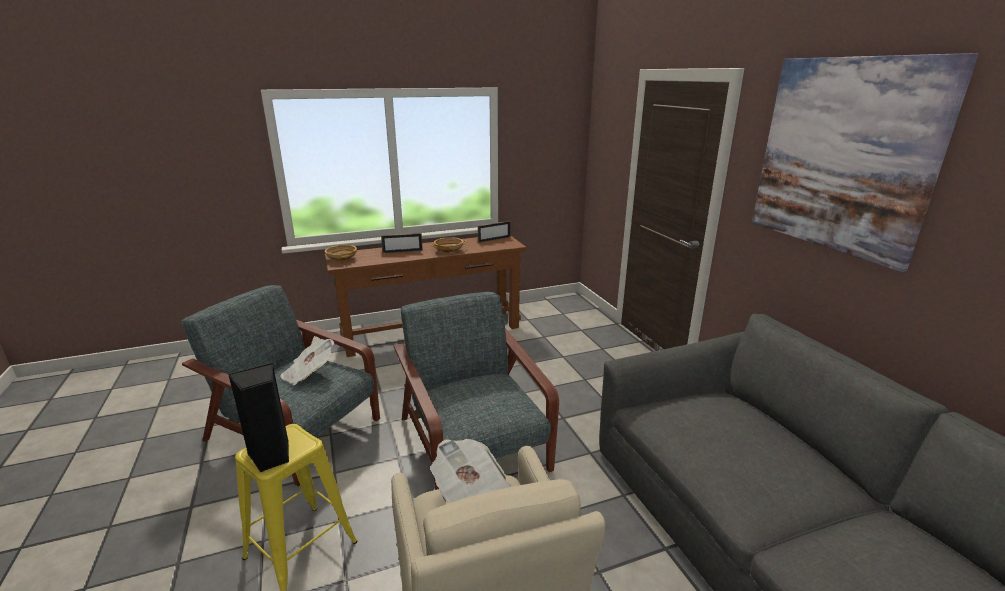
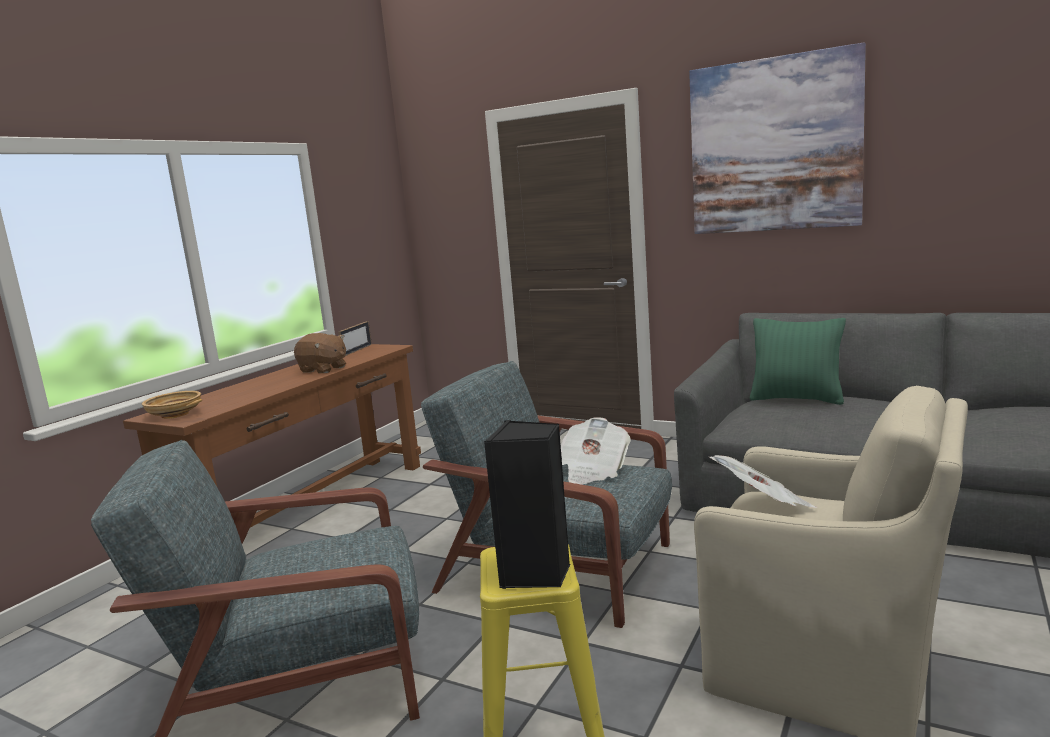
camera: 40 degrees left, 10 degrees down
(309, 373) = (321, 553): newspaper -> newspaper (593, 470)
(402, 252) = (257, 386): picture frame -> none
(449, 250) = (323, 369): beige bowl -> brown plush toy
(730, 415) = (796, 399): none -> green pillow

